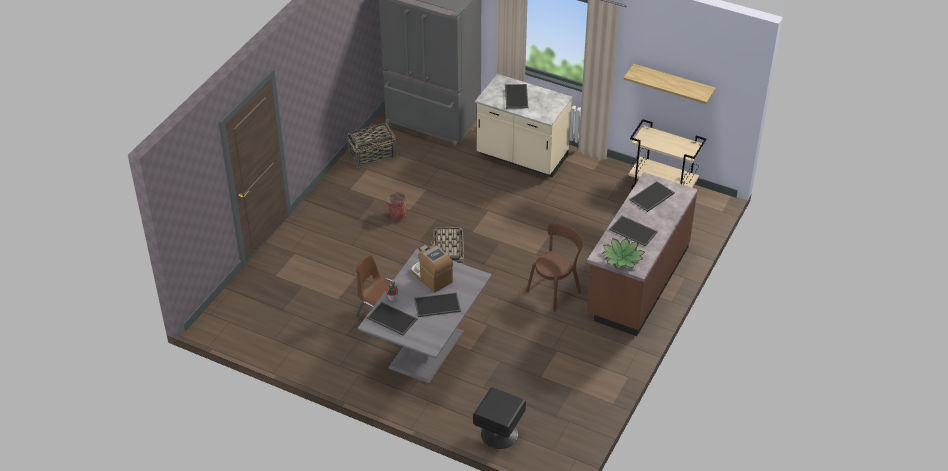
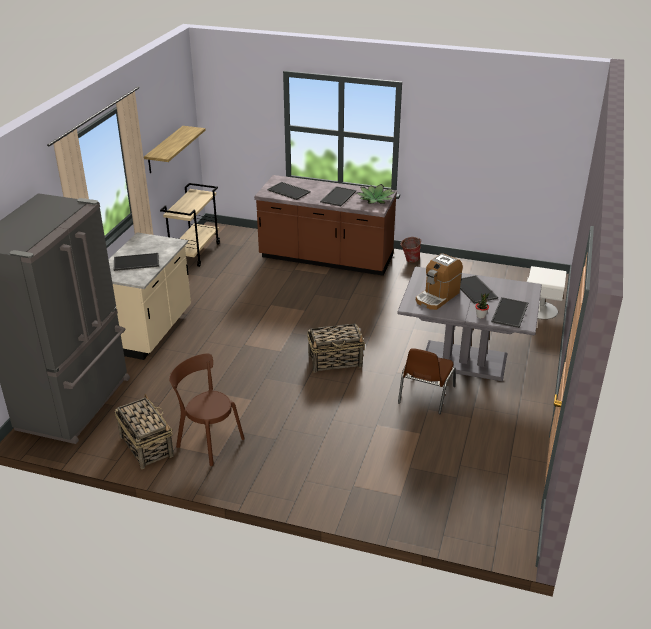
camera: 100 degrees left, 10 degrees down
(397, 215) = (262, 408): bucket -> bucket (409, 260)
(499, 434) = (541, 310): black nightstand -> white nightstand
(555, 290) = (352, 296): brown chair -> brown chair (208, 441)

